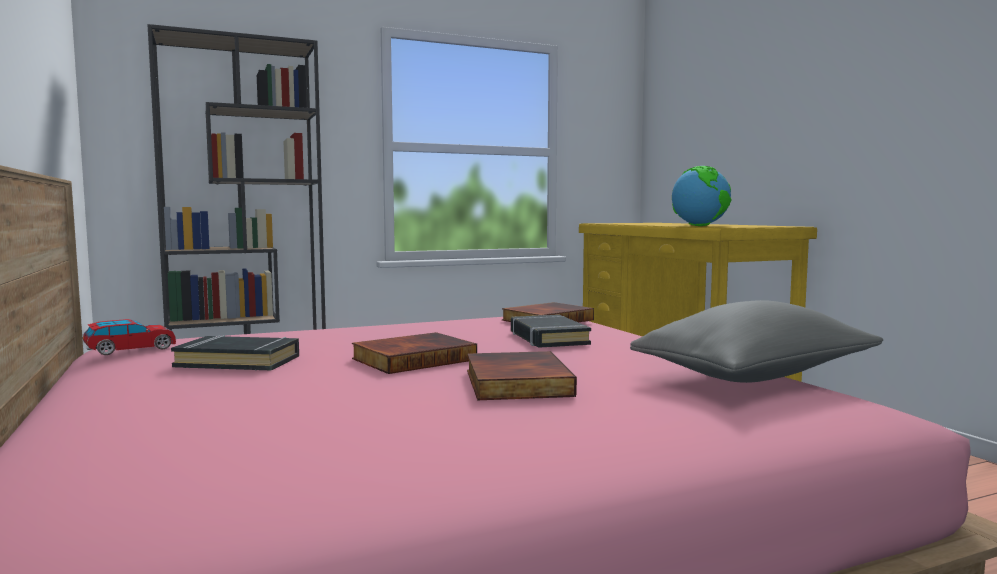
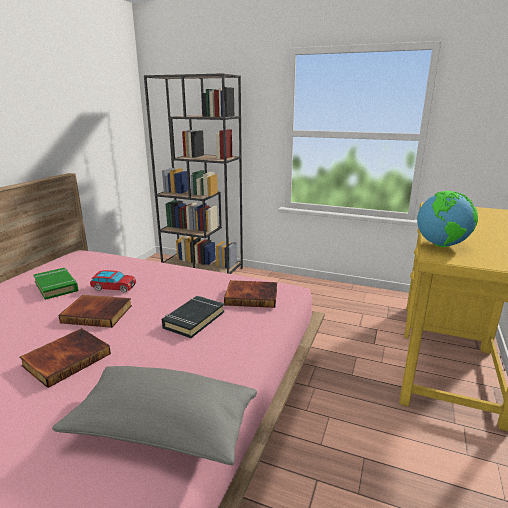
camera: 45 degrees right, 15 degrees up
(130, 350) = (62, 261): toy car -> toy car (114, 287)
(238, 361) = (56, 286): black book -> green book

